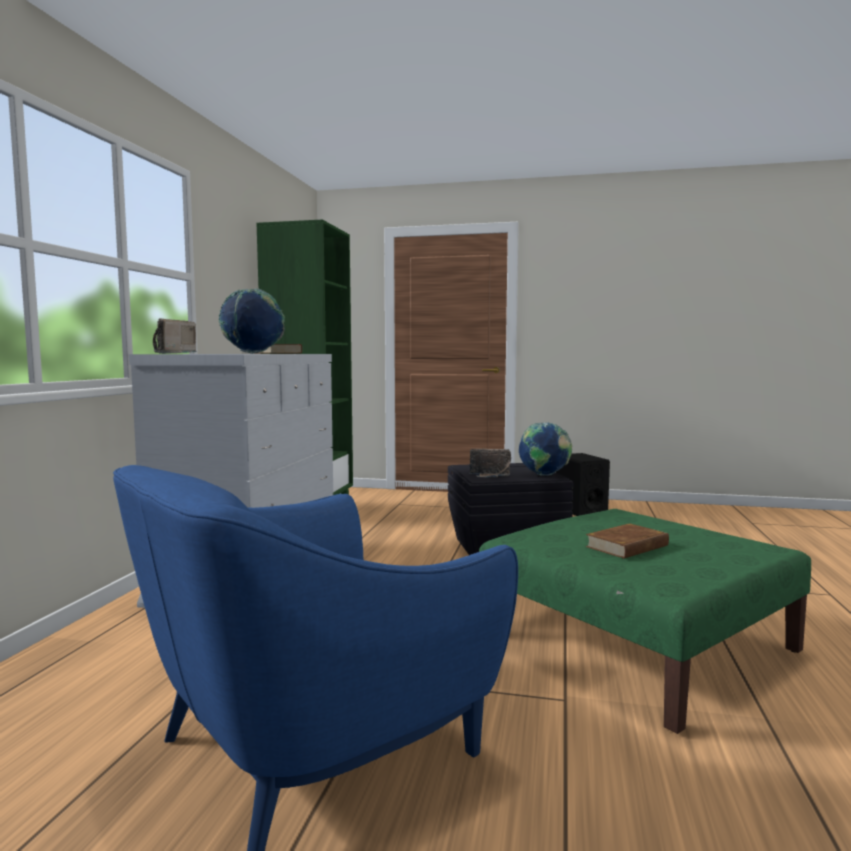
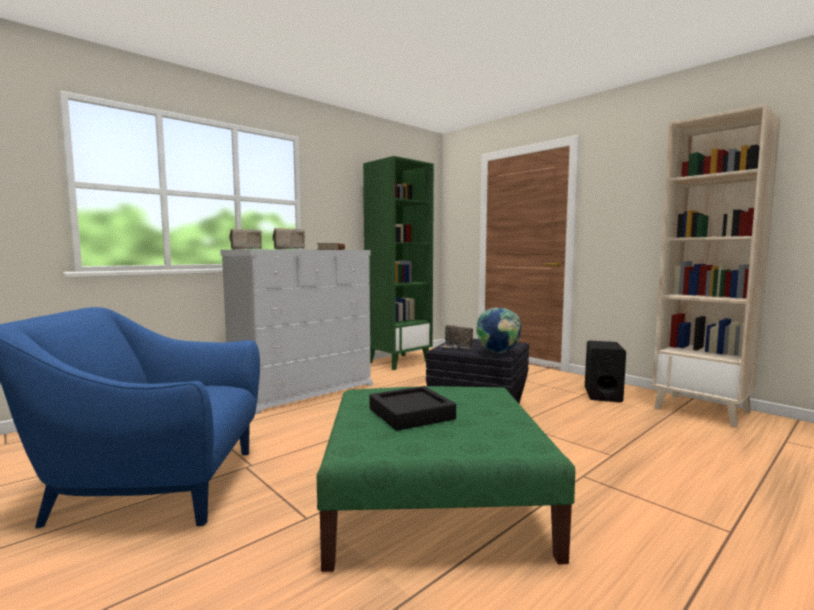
camera: 35 degrees right, 0 degrees up
(253, 353) = (287, 249): globe -> radio
(627, 546) = (411, 414): brown book -> black tray
(669, 510) = (702, 410): none -> beige bookcase

